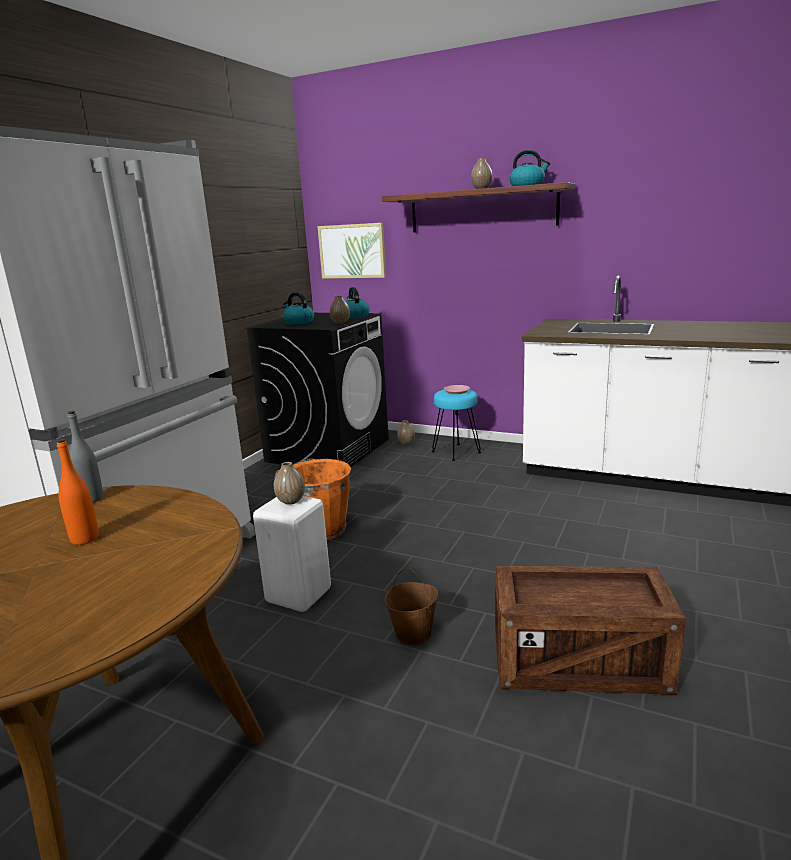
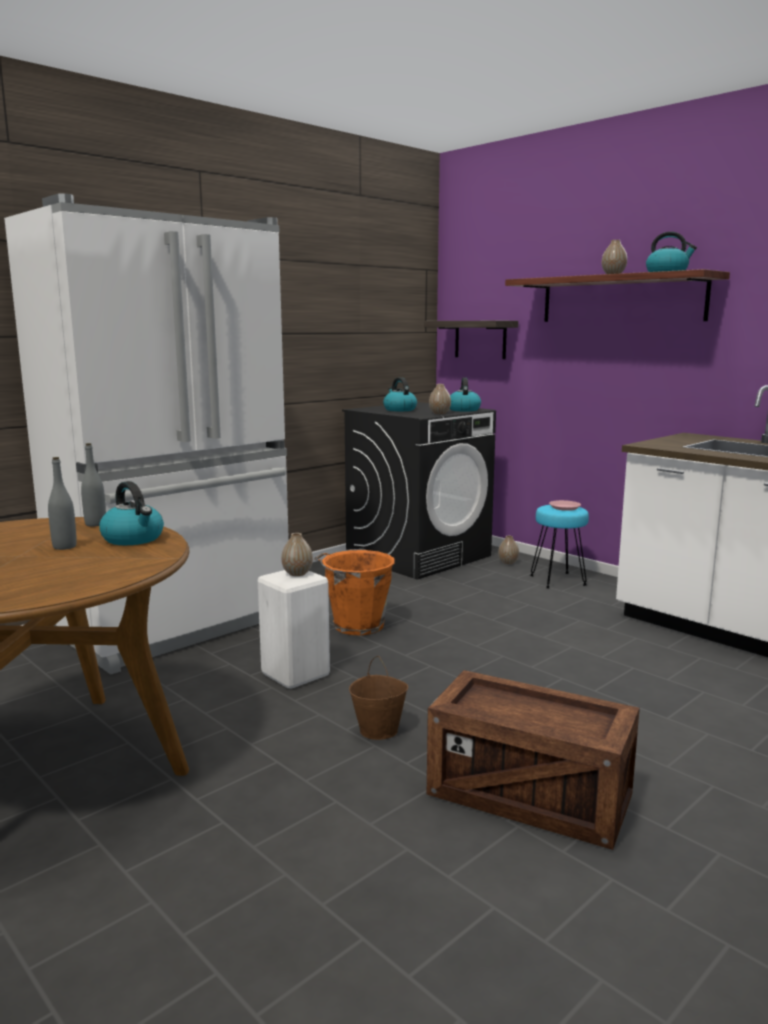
camera: 20 degrees right, 5 degrees down
(85, 539) = (64, 547): orange bottle -> grey bottle
(158, 511) = (134, 539): none -> kettle
(352, 251) = (480, 339): picture -> shelf

